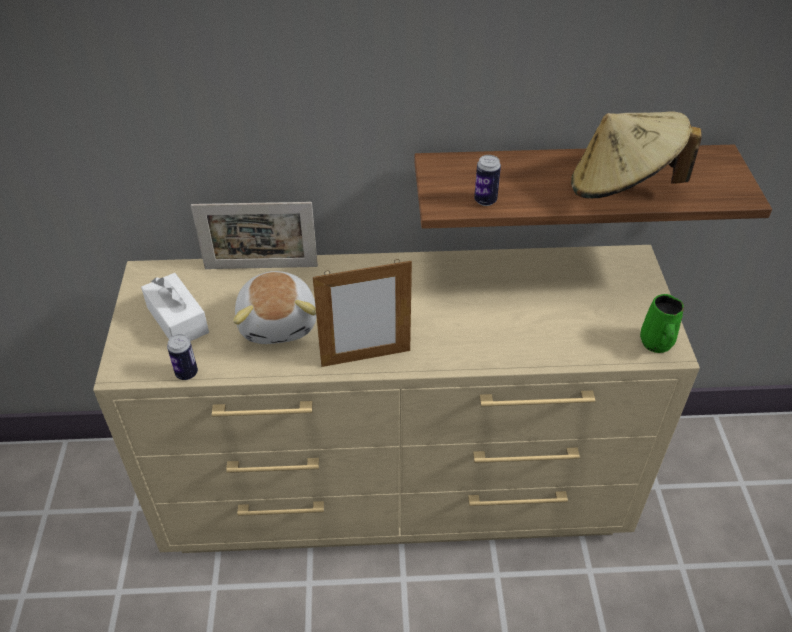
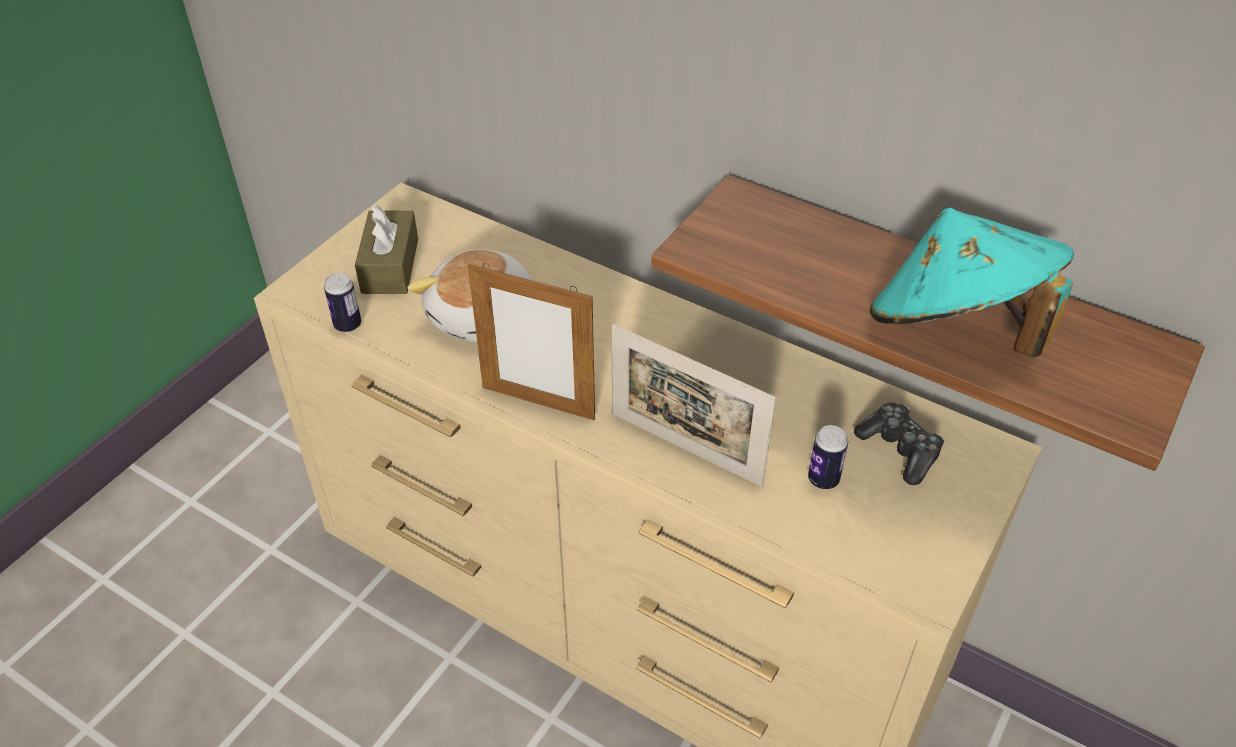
camera: 35 degrees right, 0 degrees up
(177, 320) = (390, 266): white tissue box -> brown tissue box
(261, 267) = (523, 249): picture frame -> picture frame (685, 448)
(485, 200) = (751, 266): can -> can (823, 479)
(587, 281) = (899, 450): none -> game controller
(622, 187) = (955, 329): beige hat -> turquoise hat
(656, 344) = (915, 576): green mug -> none

